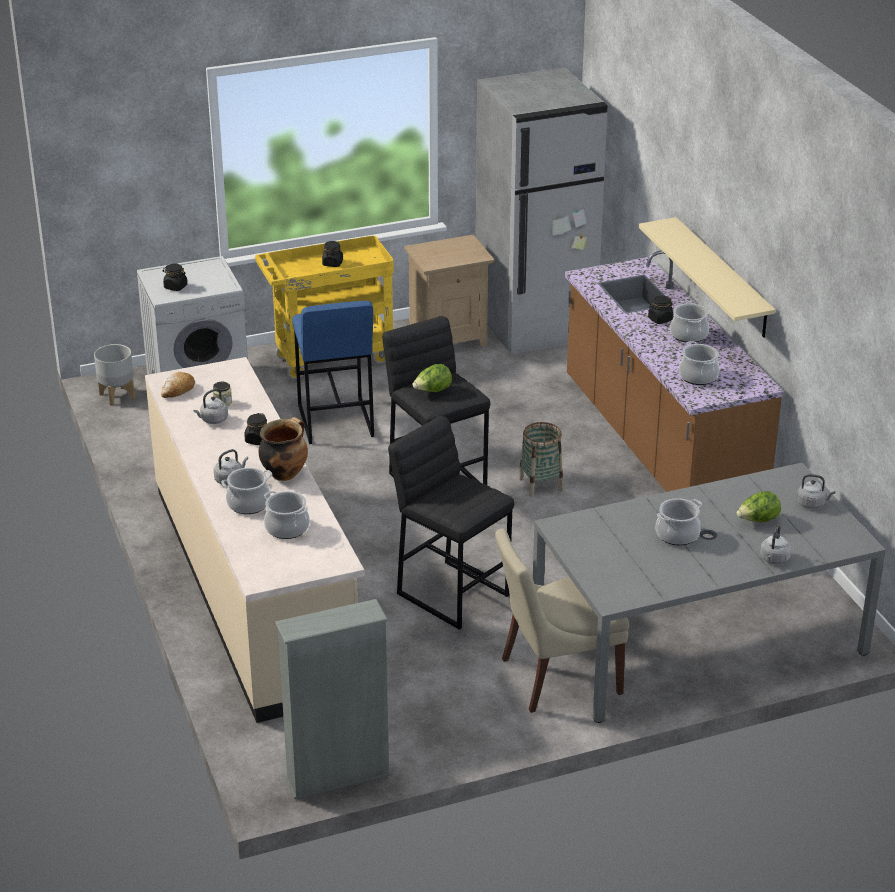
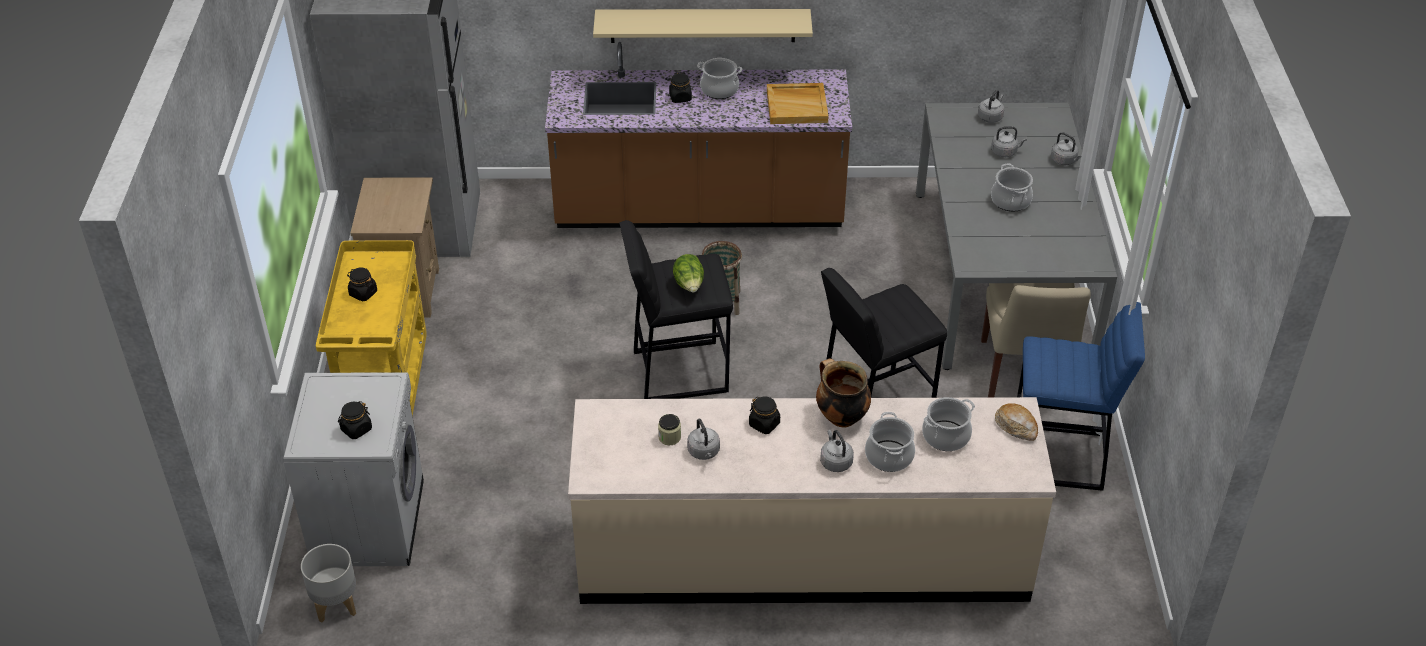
camera: 70 degrees left, 10 degrees up
(178, 391) = (622, 470): bread -> bread (1016, 426)
(336, 422) = (519, 420): blue stool -> blue stool (1059, 457)
(338, 777) = (1126, 558): grey bookcase -> none
(698, 376) = (797, 106): cooking pot -> beige tray
(758, 521) = (1005, 152): lettuce -> grey kettle

